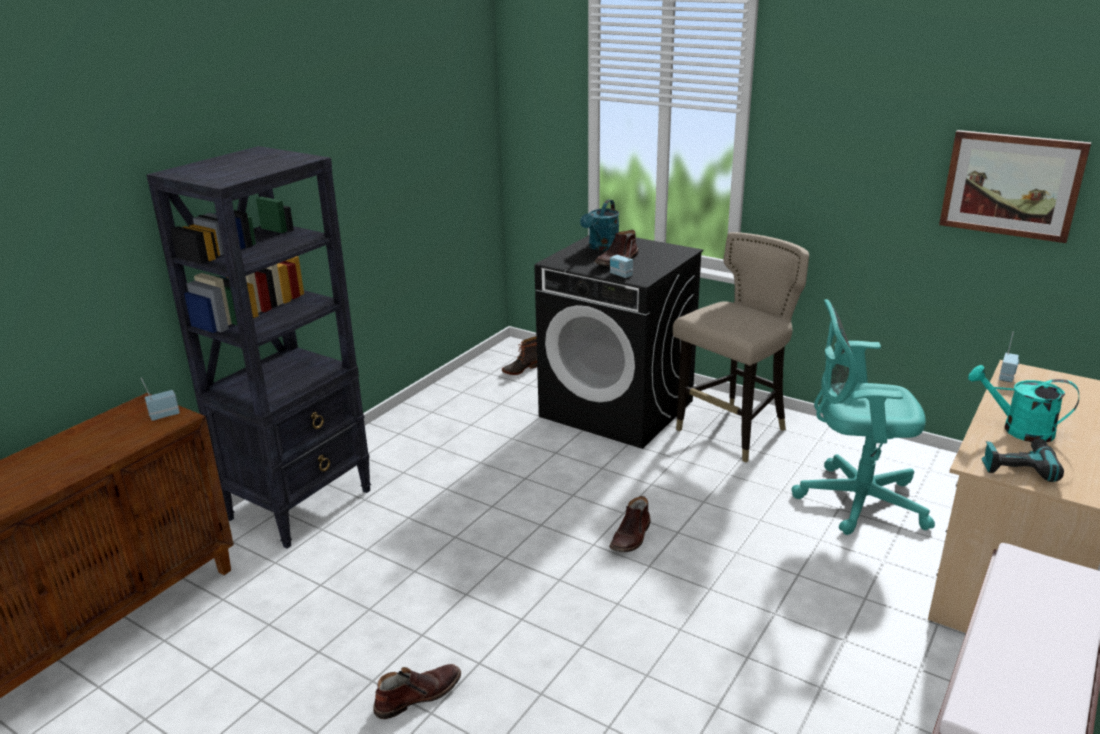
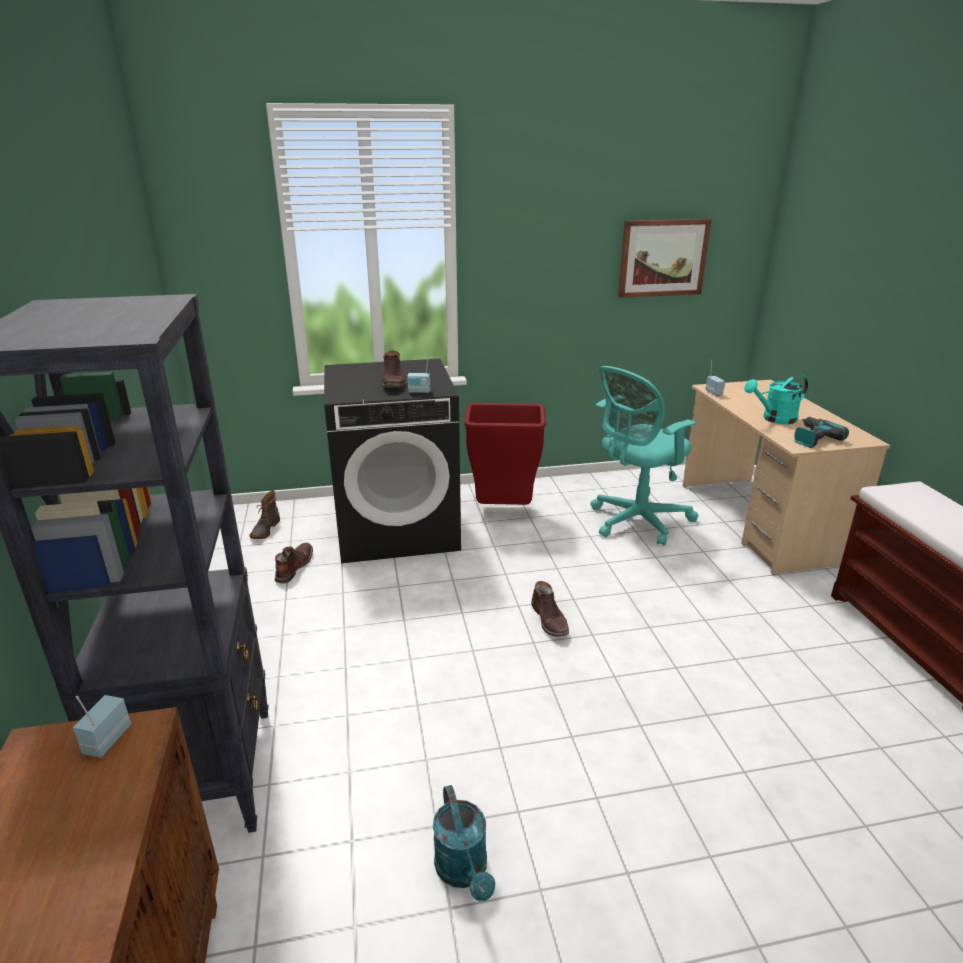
camera: 45 degrees left, 0 degrees up
(418, 695) = (595, 867): brown boot -> brown boot (293, 567)
(601, 247) = (357, 376): turquoise watering can -> turquoise watering can (464, 872)
(732, 433) = (504, 511): beige stool -> red trash can

